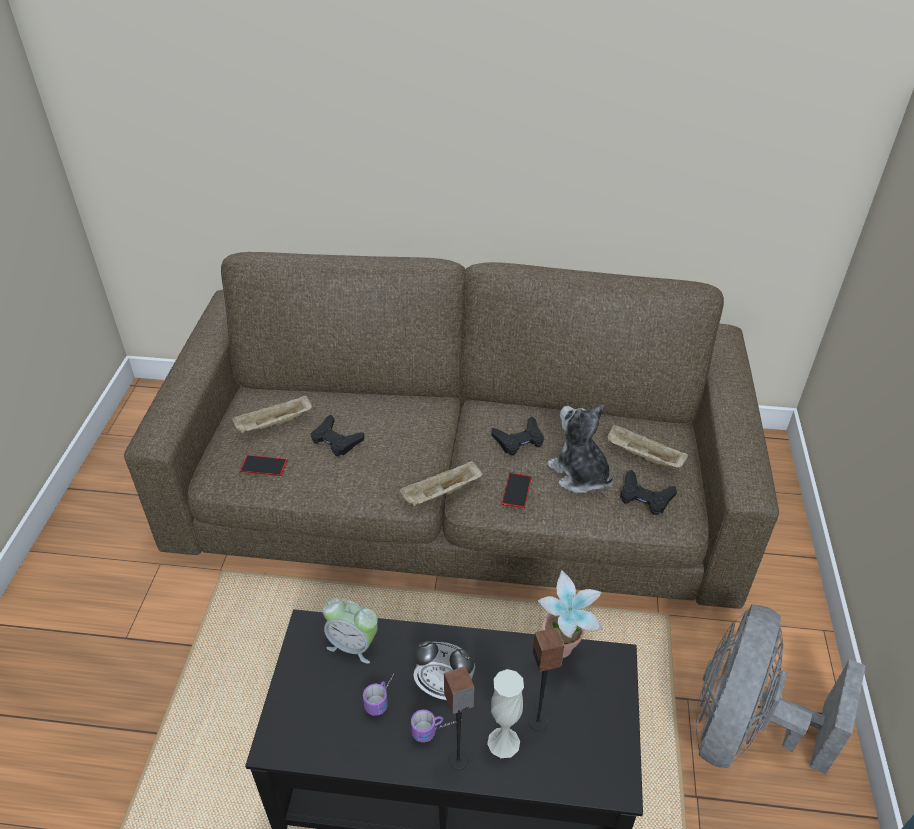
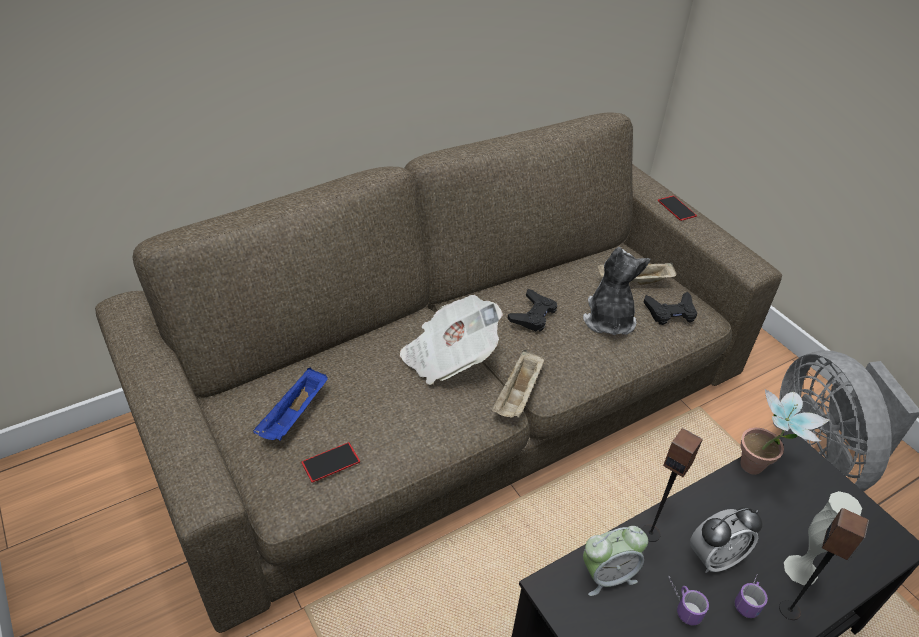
camera: 40 degrees left, 0 degrees up
(274, 424) = (294, 416): beige tray -> blue tray
(336, 440) = (377, 398): black game controller -> none
(417, 438) = (449, 357): none -> newspaper
(516, 490) = (578, 357): phone -> phone (676, 208)
(538, 721) = (802, 534): speaker -> speaker (650, 533)
(579, 474) = (608, 319): plush toy -> plush toy turned 75 degrees clockwise

